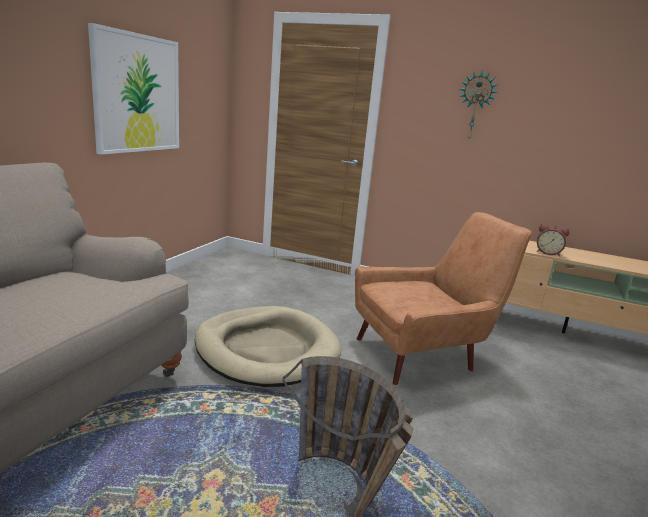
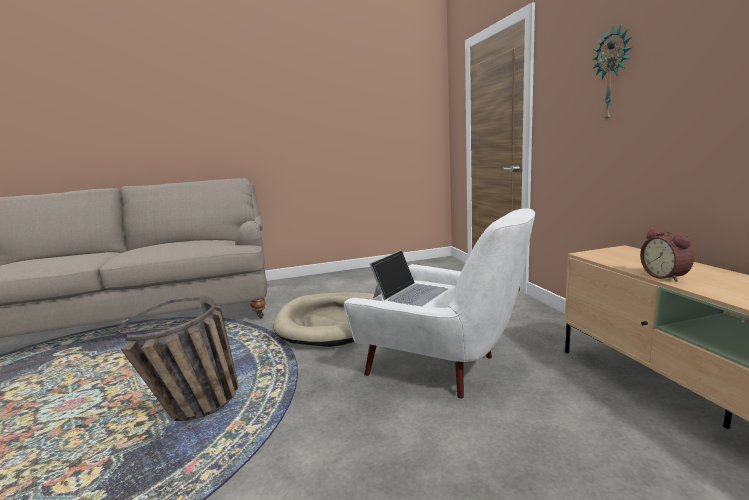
camera: 55 degrees right, 5 degrees down
(137, 94) = (340, 132): picture -> none
(411, 295) = (410, 293): none -> laptop
(424, 354) = (443, 367): brown armchair -> white armchair

